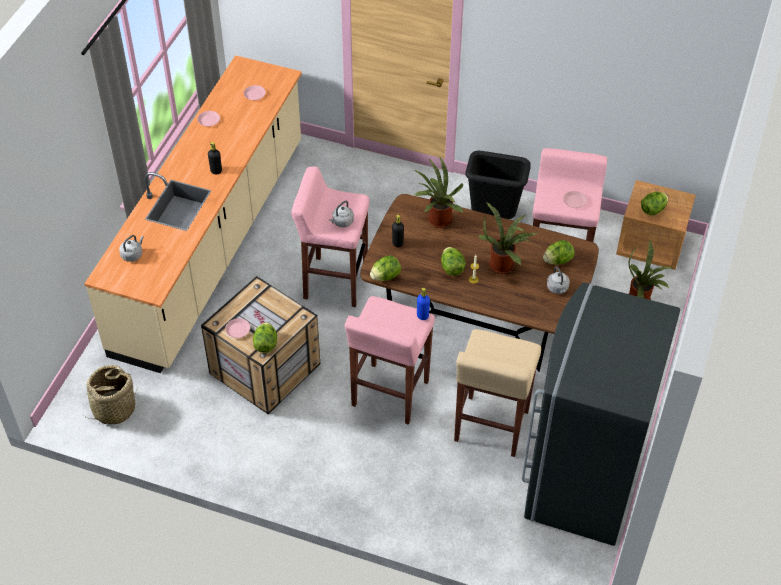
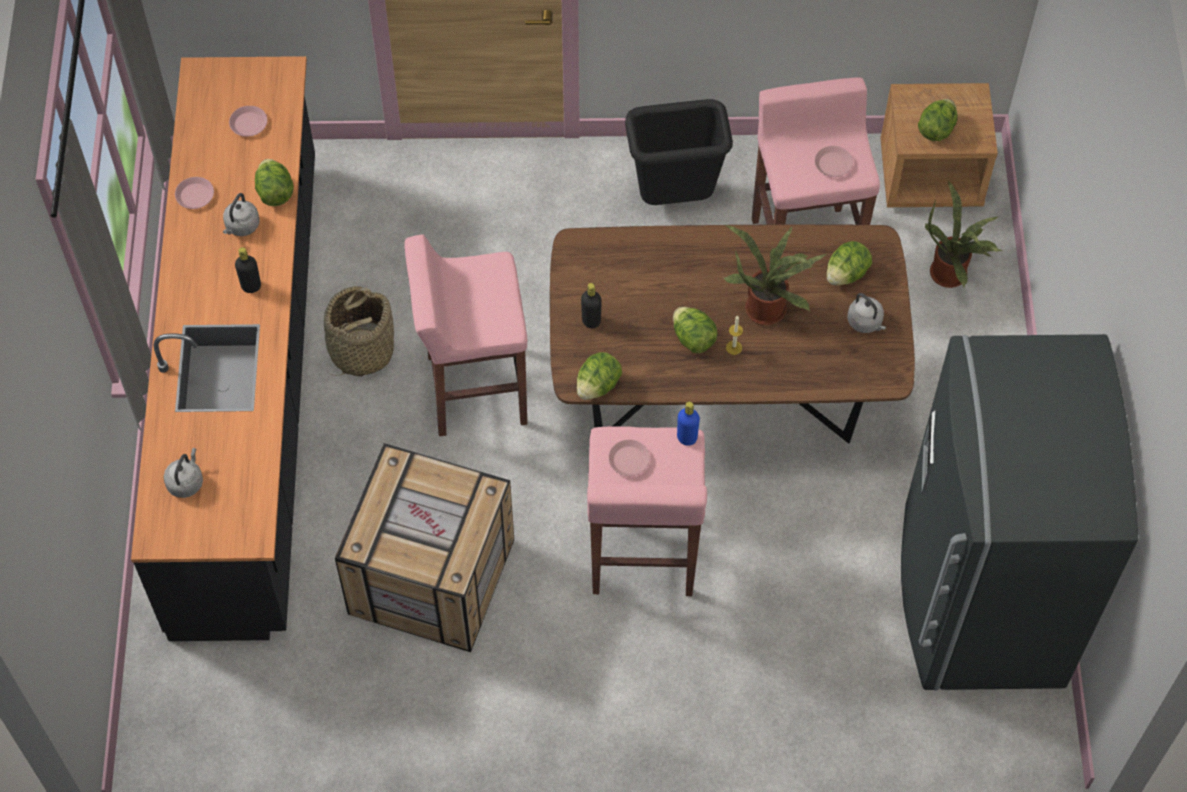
camera: 20 degrees left, 10 degrees up
(114, 408) = (223, 725): basket -> basket (361, 351)
(212, 245) = (250, 389): beige counter -> black counter
(238, 330) = (398, 547): pink plate -> pink plate (629, 460)
(265, 344) = (453, 558): lettuce -> lettuce (275, 192)
(342, 222) = (491, 313): grey kettle -> grey kettle (241, 226)
(437, 221) = (635, 262): potted plant -> none
(491, 427) = (815, 558): beige stool -> none

